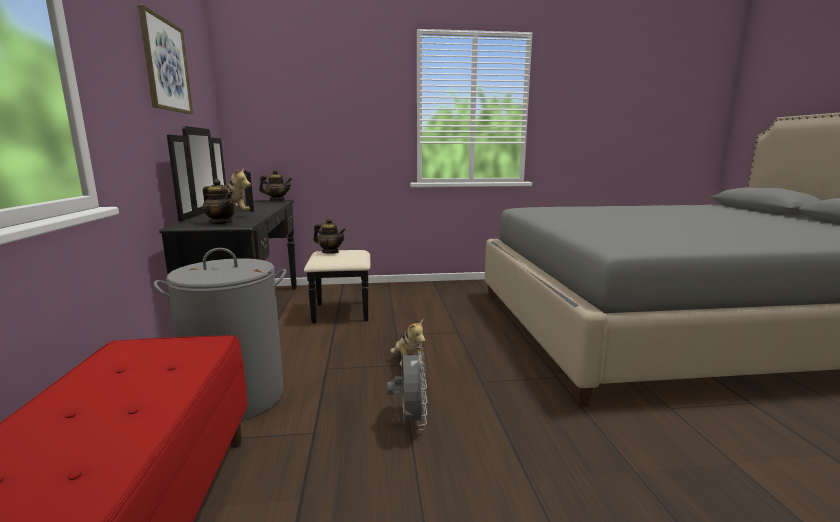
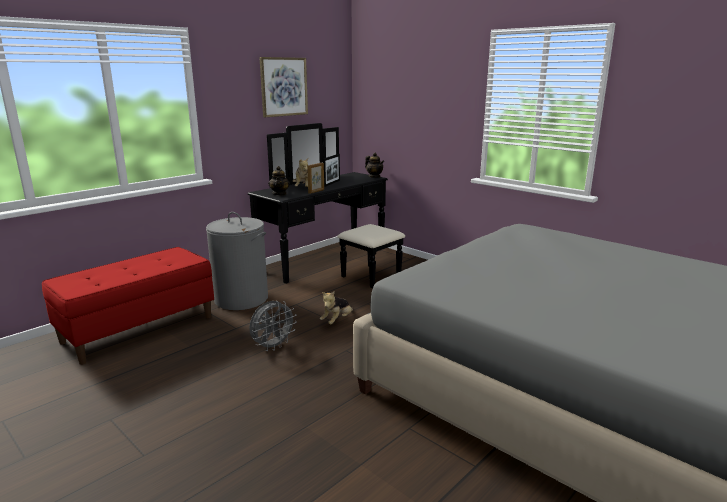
camera: 50 degrees right, 5 degrees up
(263, 215) = (316, 191): none -> picture frame
(330, 252) = (369, 227): teapot -> none

